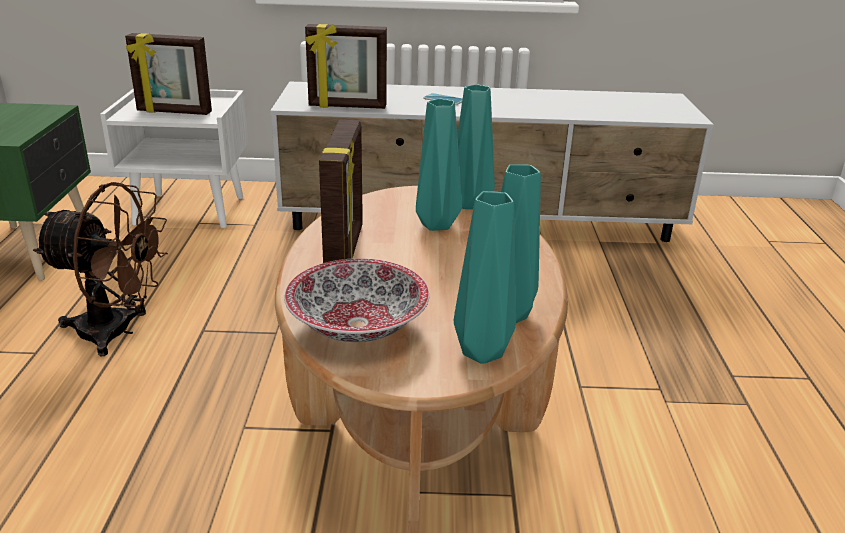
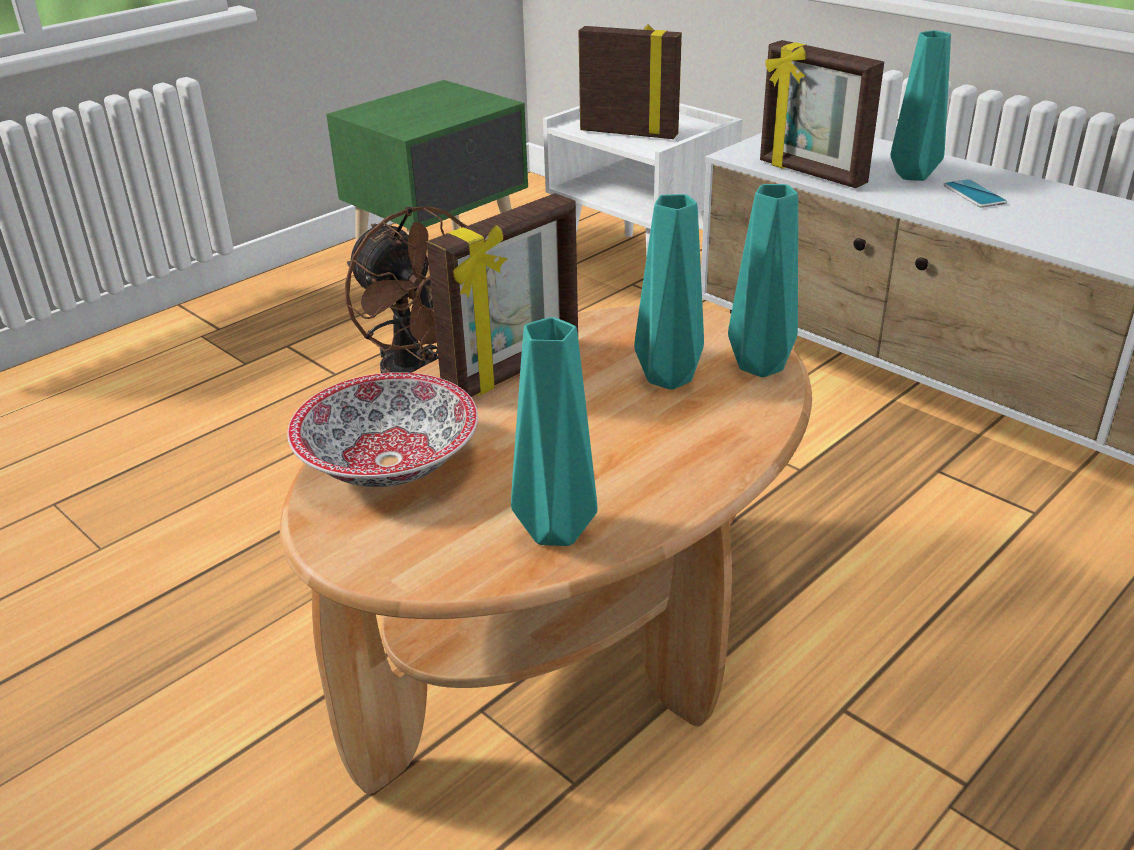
camera: 45 degrees right, 5 degrees up
(174, 112) = (629, 133): picture frame -> picture frame turned 150 degrees clockwise
(482, 350) = (456, 557): turquoise vase -> turquoise vase (914, 175)

